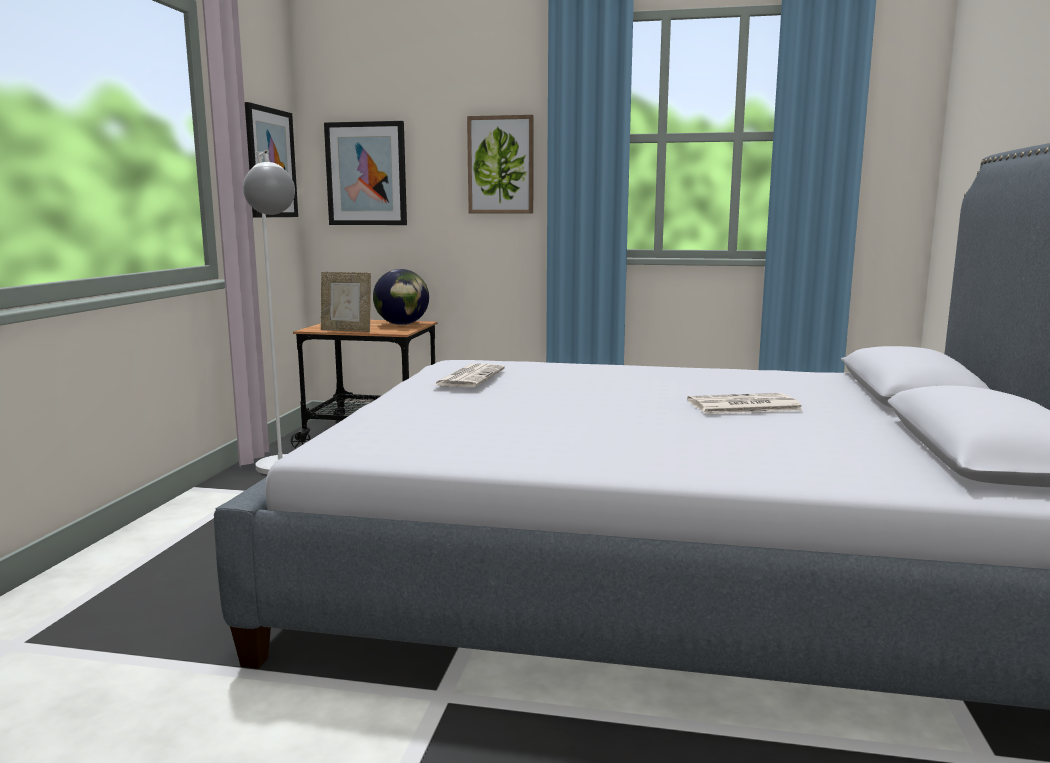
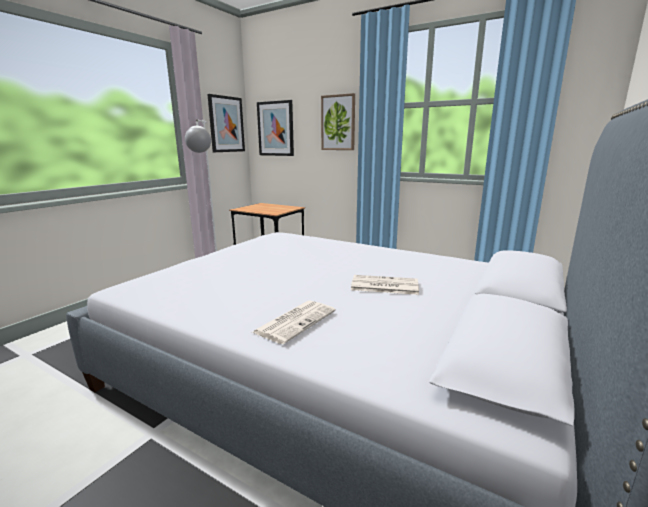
camera: 20 degrees right, 5 degrees up
(347, 330) = (252, 210): picture frame -> none
(402, 324) = (284, 208): globe -> none
(469, 377) = (261, 246): newspaper -> newspaper (296, 321)

